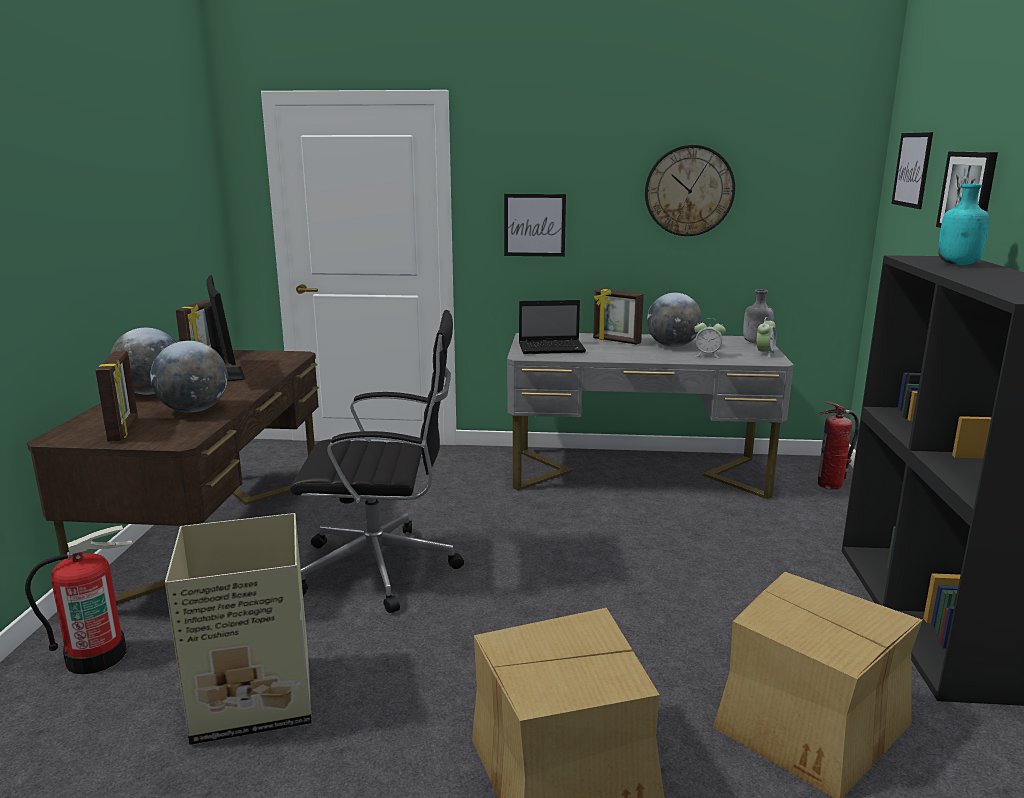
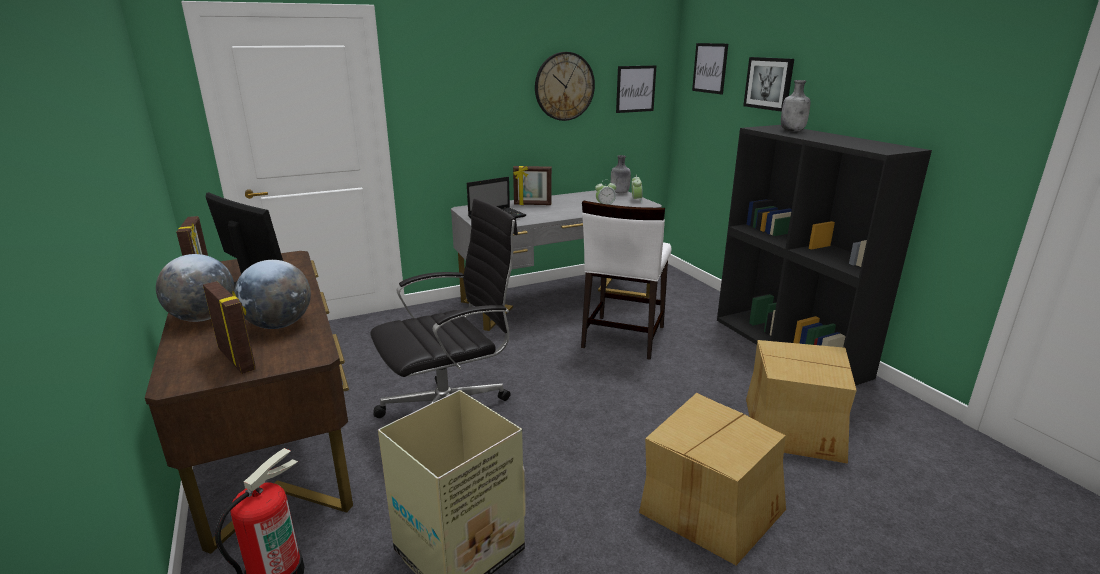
camera: 30 degrees left, 5 degrees up
(534, 225) = (455, 119): picture -> picture (635, 89)
(672, 346) = (574, 203): globe -> none
(675, 538) = (622, 337): none -> white chair
(830, 485) = (673, 280): fire extinguisher -> none
(959, 264) = (793, 131): turquoise bottle -> grey bottle

